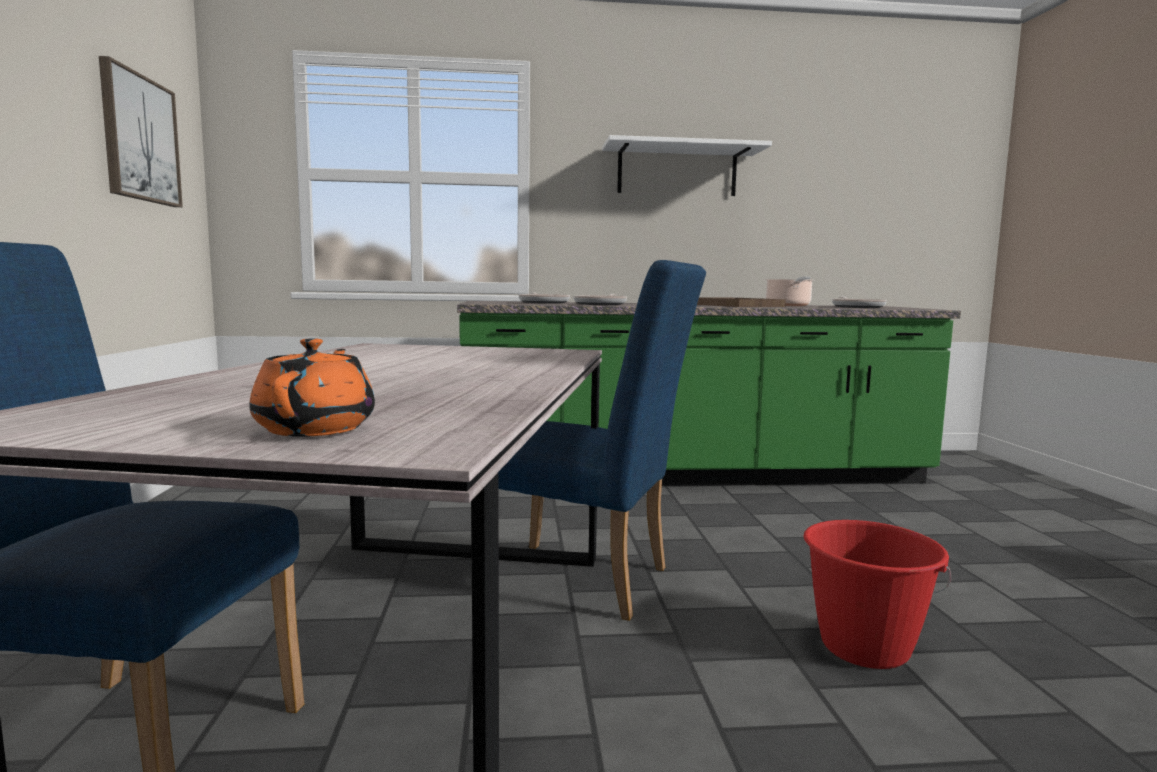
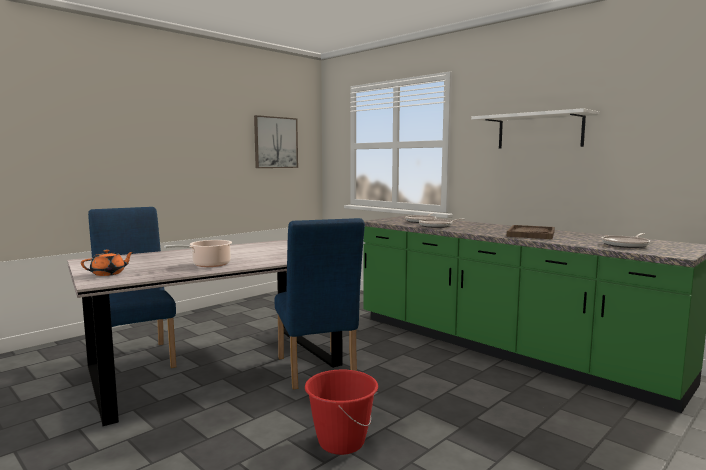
camera: 50 degrees right, 0 degrees up
(788, 305) = (584, 237): cooking pot -> cooking pot (209, 265)

